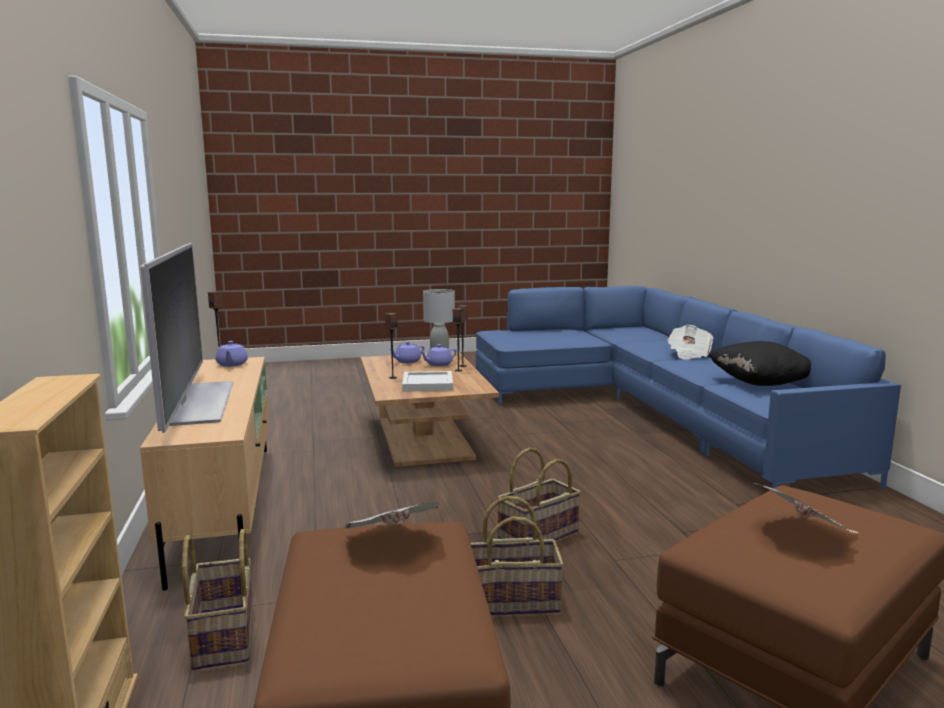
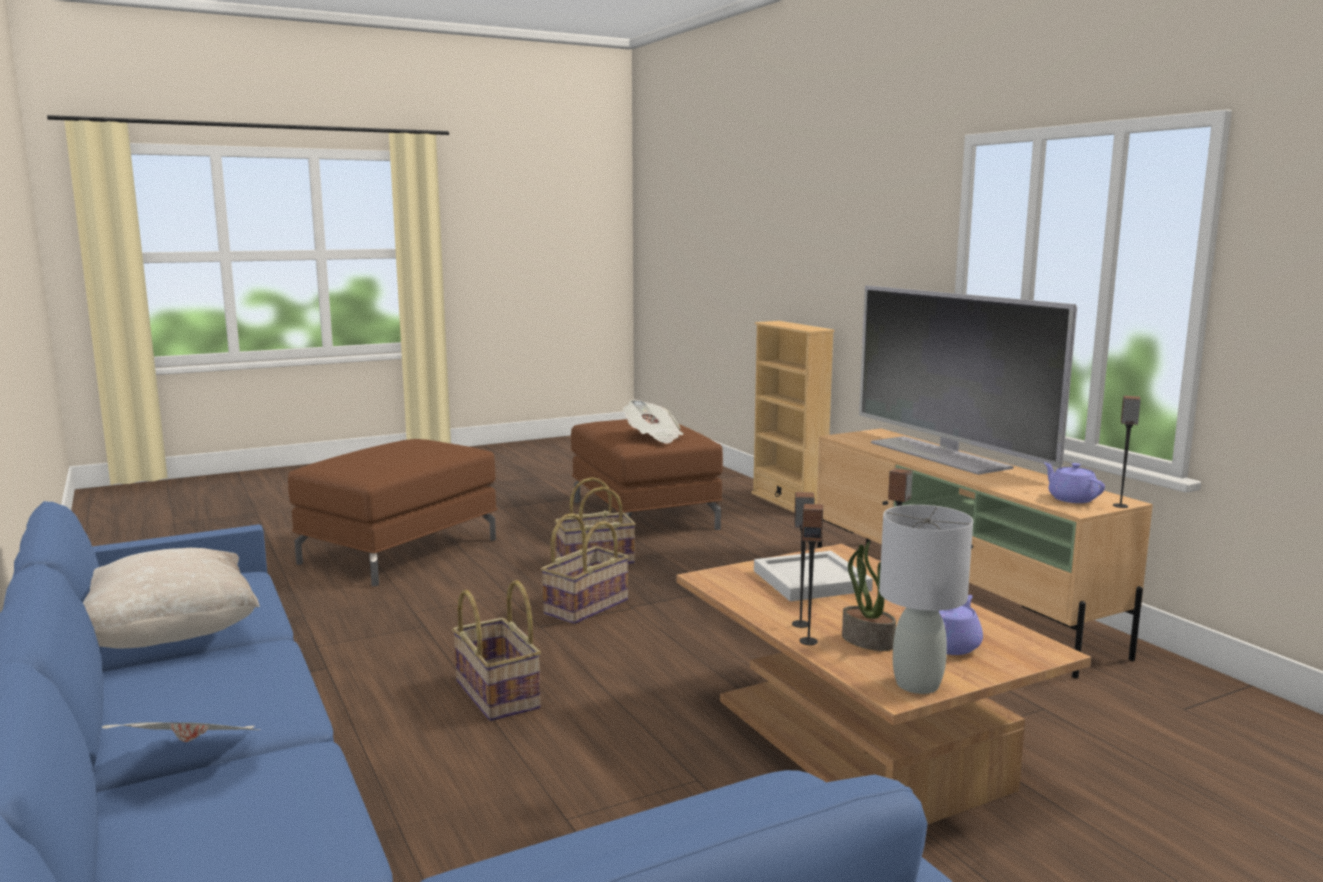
camera: 165 degrees right, 0 degrees up
(222, 636) = (783, 531): basket -> basket (499, 694)
(438, 364) = (866, 641): purple teapot -> potted plant
(760, 383) = (169, 636): black pillow -> beige pillow
(805, 534) = (398, 452): newspaper -> none

